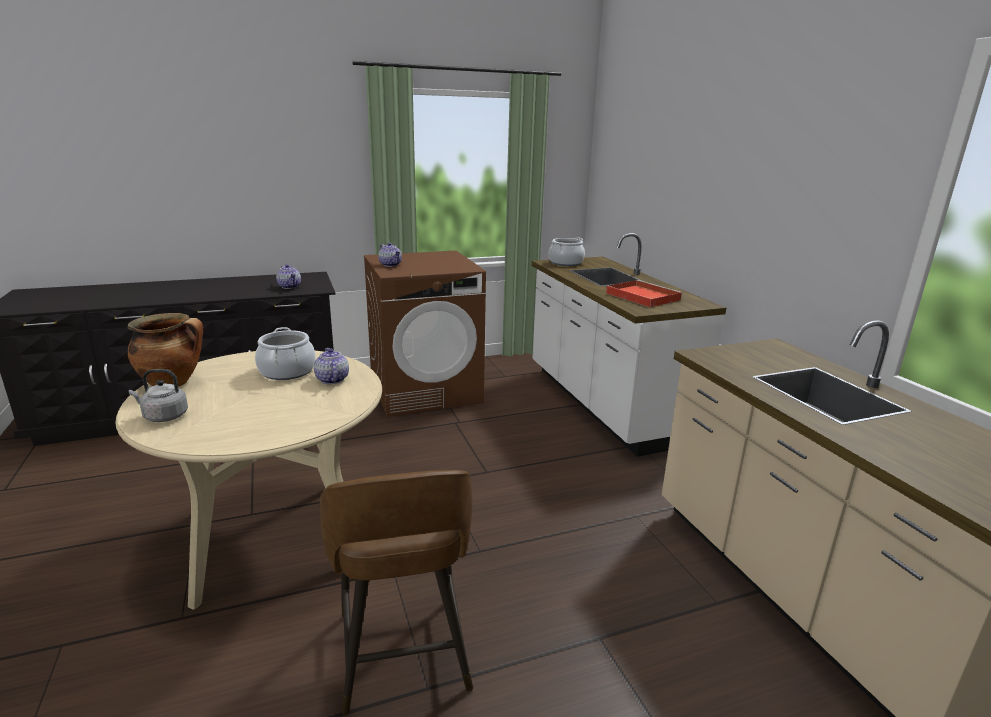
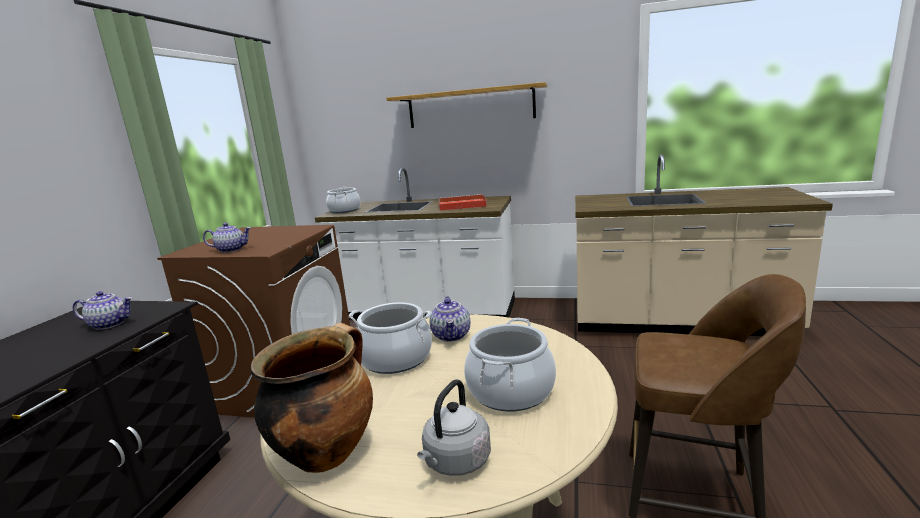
camera: 55 degrees left, 5 degrees down
(249, 416) = (511, 390): none -> cooking pot
(331, 379) = (452, 335): teapot -> teapot turned 105 degrees counterclockwise
(719, 175) = (470, 107): none -> shelf

